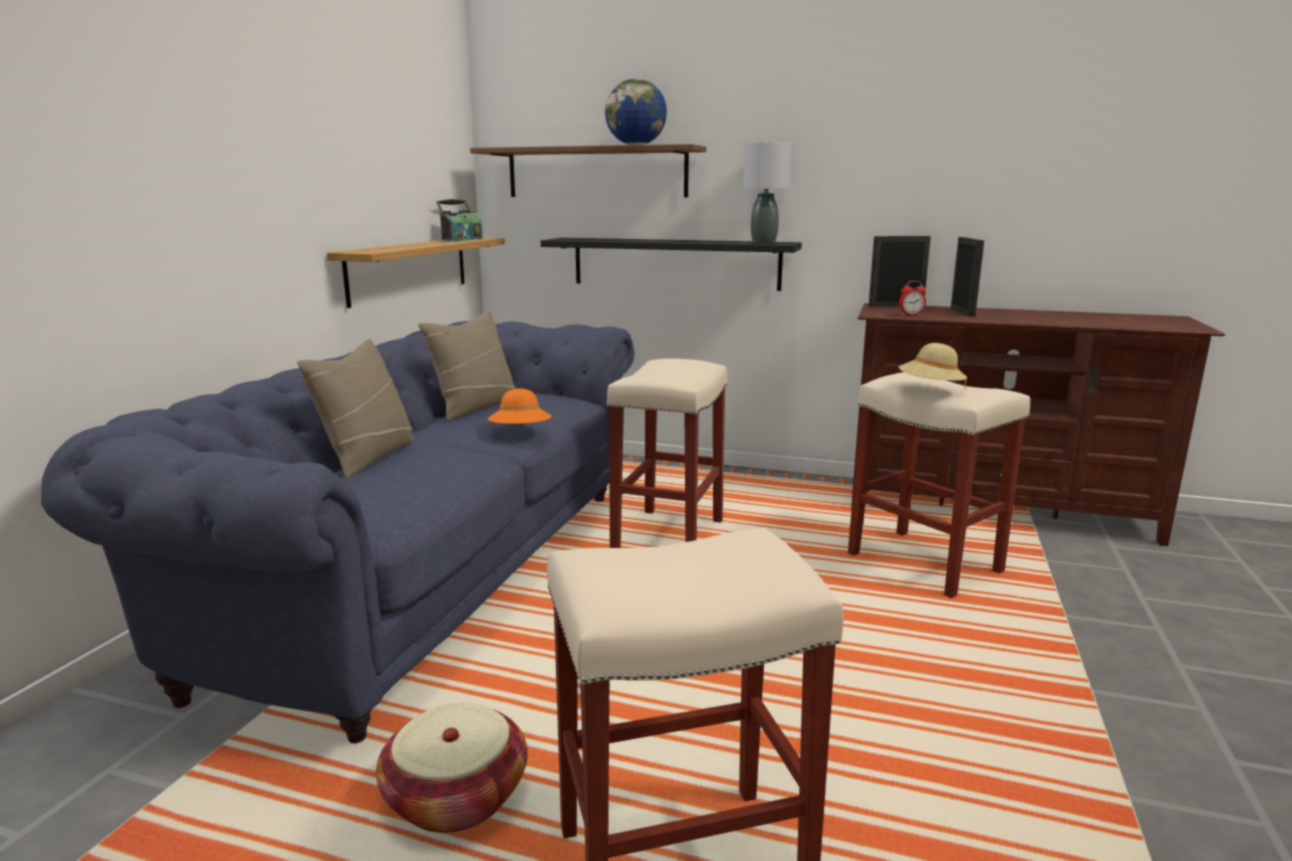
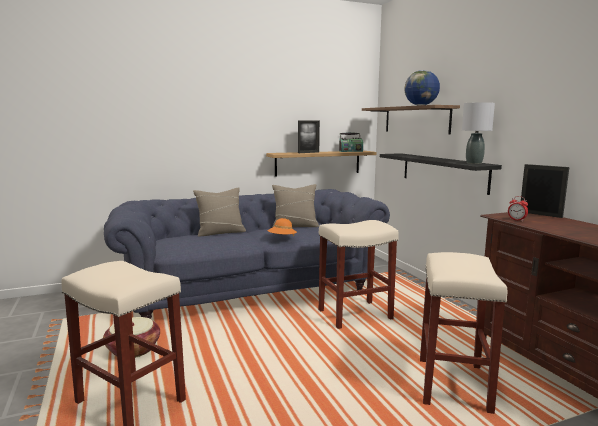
camera: 50 degrees right, 5 degrees down
(930, 388) = (443, 263): beige hat -> none
(962, 312) = (568, 225): picture frame -> picture frame (308, 152)

